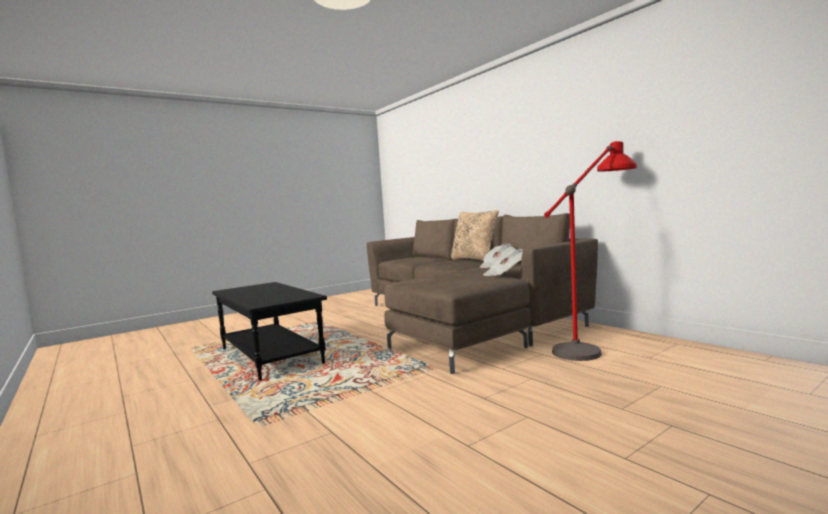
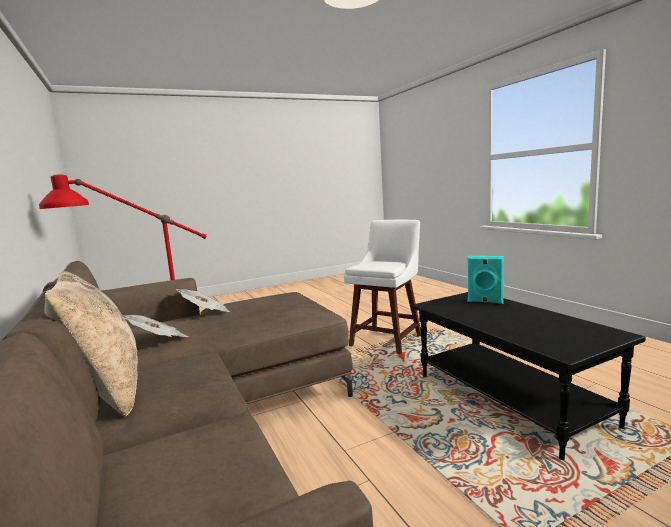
camera: 170 degrees left, 5 degrees up
(262, 300) = (485, 302): none -> turquoise speaker
(347, 400) = (387, 339): none -> white stool

